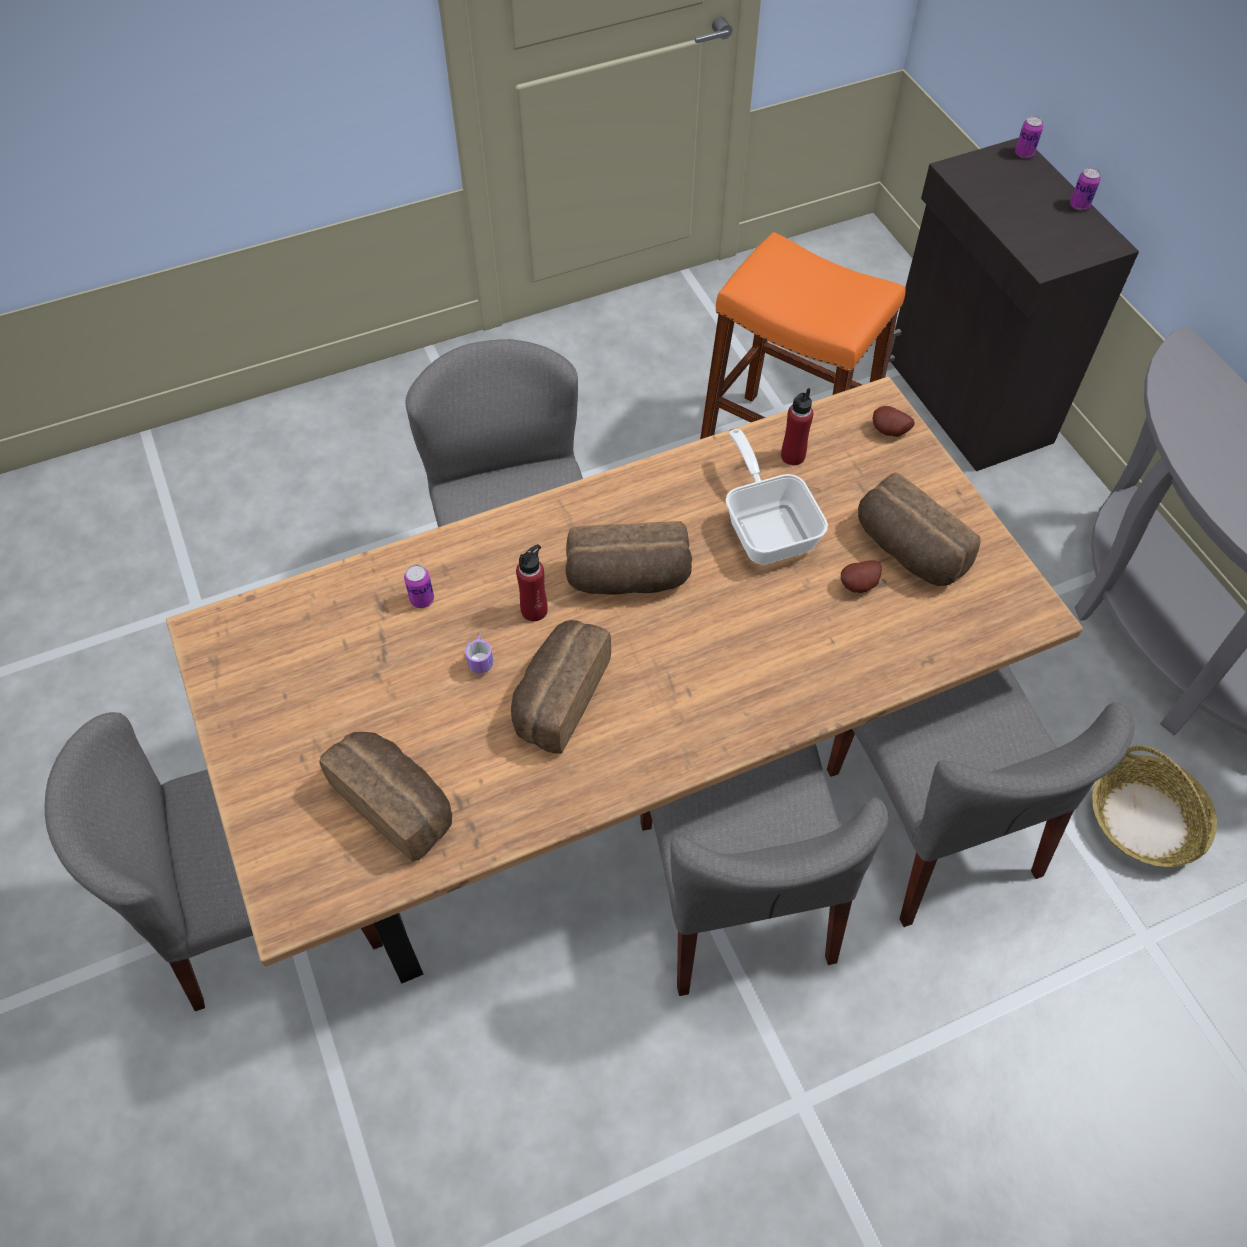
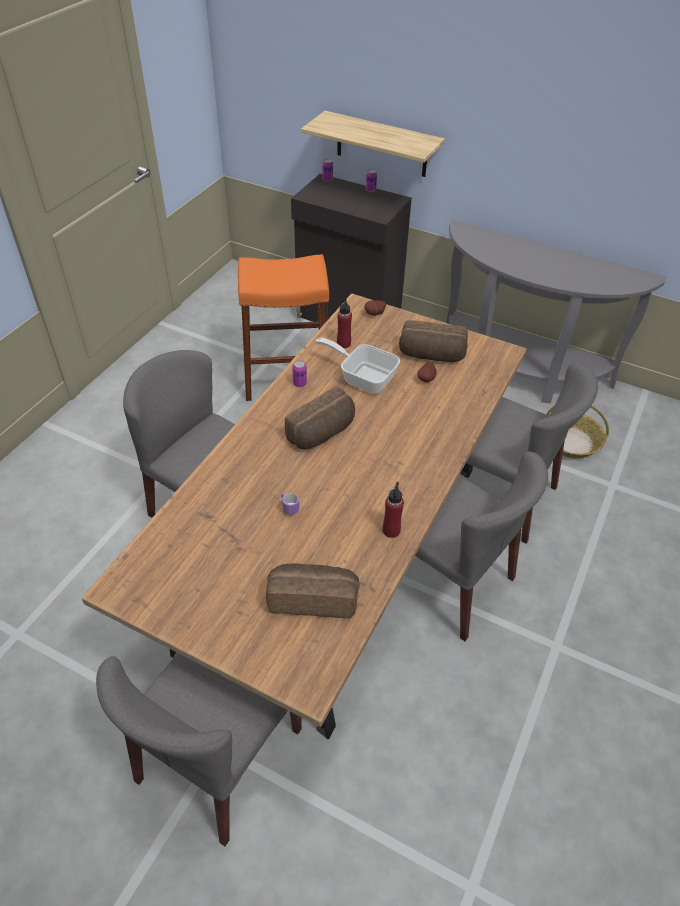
camera: 40 degrees left, 10 degrees down
(422, 599) = (227, 500): can -> can (299, 383)
(534, 610) = (291, 471): red bottle -> red bottle (391, 530)
(558, 697) = (343, 501): bread -> none
(1133, 132) = (382, 145): none -> shelf

